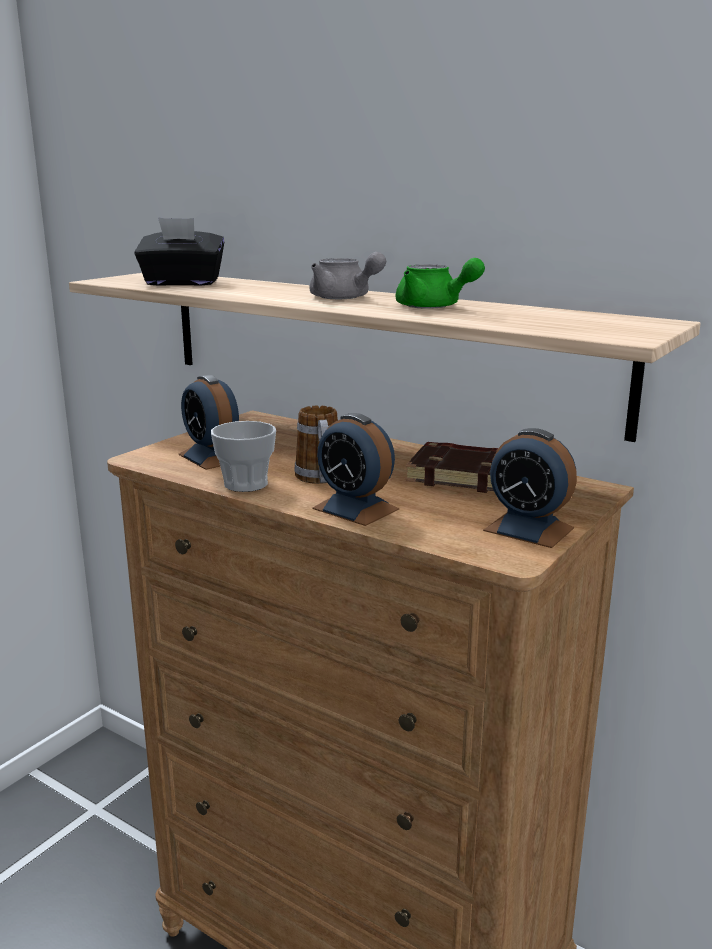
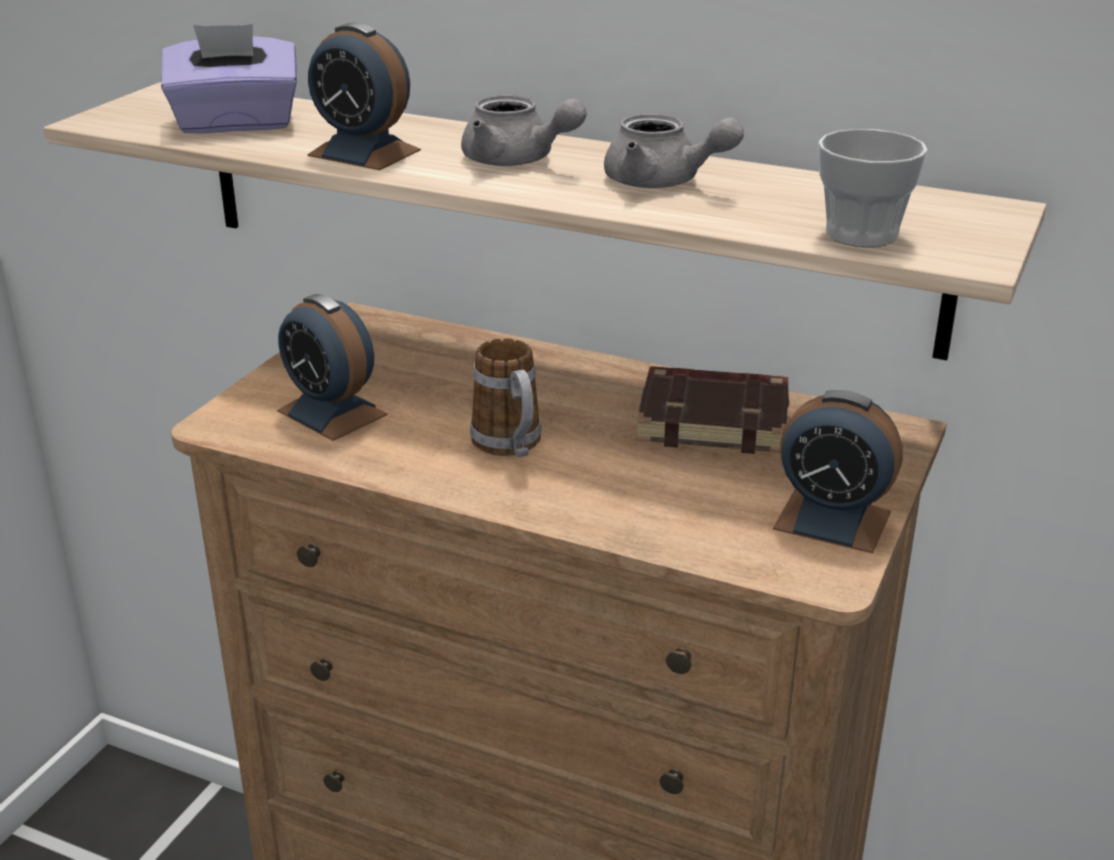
camera: 10 degrees left, 10 degrees up
(182, 283) = (236, 123): black tissue box -> purple tissue box
(246, 484) = (405, 466): cup -> cup (861, 234)
(355, 509) = (583, 503): alarm clock -> alarm clock (364, 153)
(434, 307) = (663, 182): green teapot -> grey teapot

